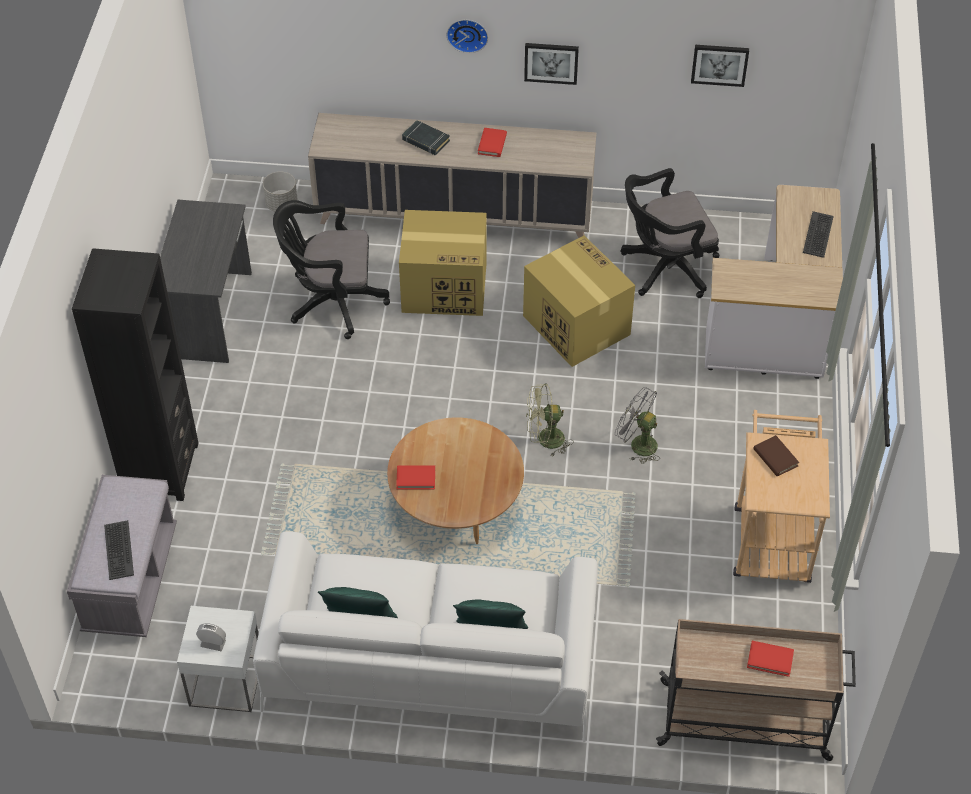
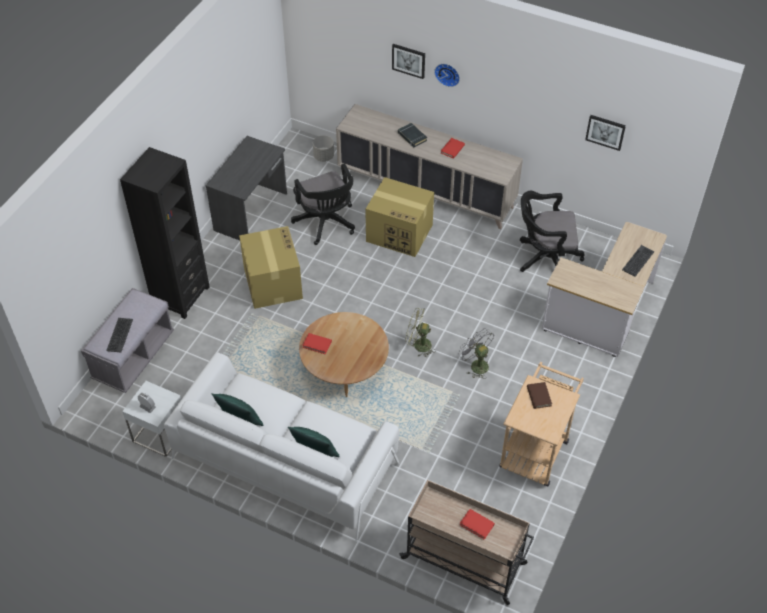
camera: 20 degrees right, 0 degrees up
(331, 302) = (326, 224): black office chair -> black office chair turned 135 degrees counterclockwise
(551, 62) = (498, 105): picture -> picture (408, 60)
(575, 324) = (471, 278): cardboard box -> cardboard box (272, 282)

